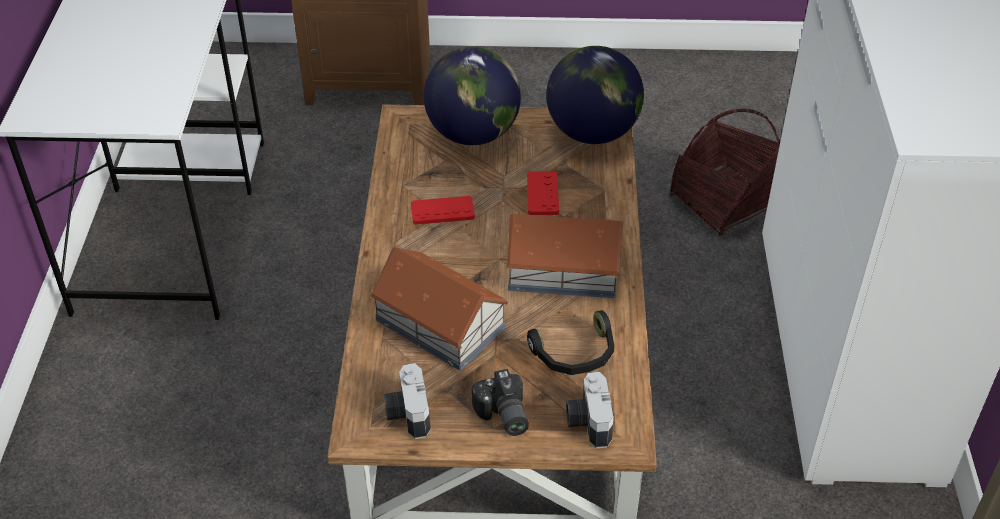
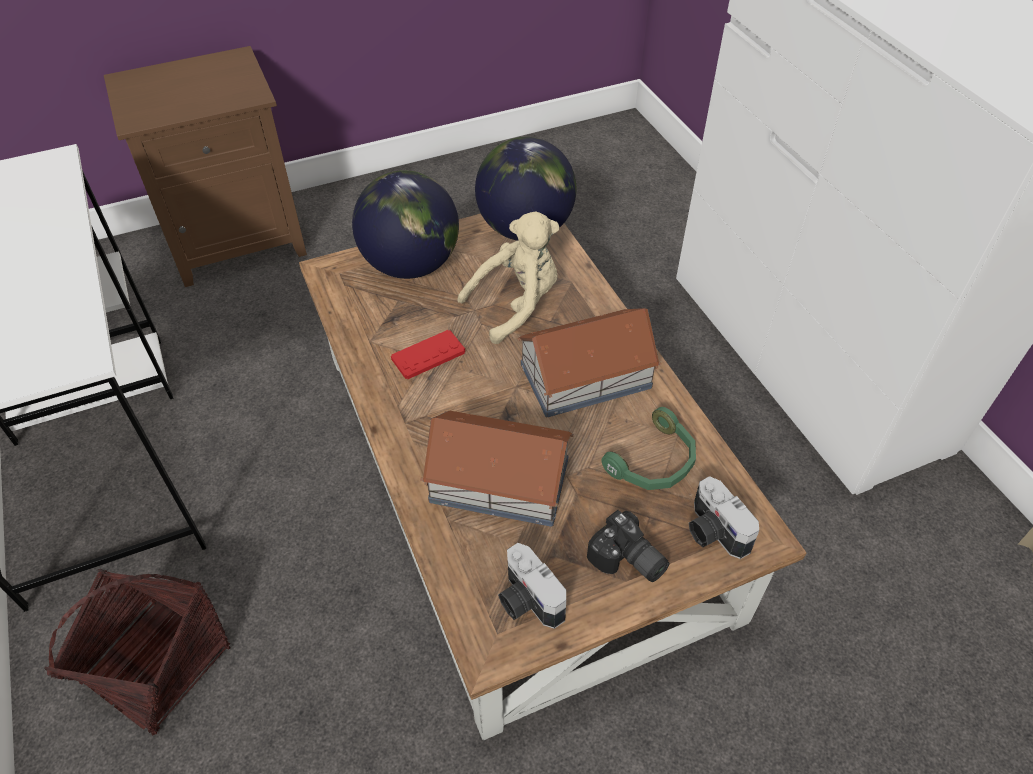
camera: 25 degrees left, 5 degrees up
(542, 194) = (516, 305): red game controller -> beige plush toy
(575, 355) = (654, 462): black headphones -> green headphones
(723, 202) = (626, 261): basket -> basket (158, 664)

